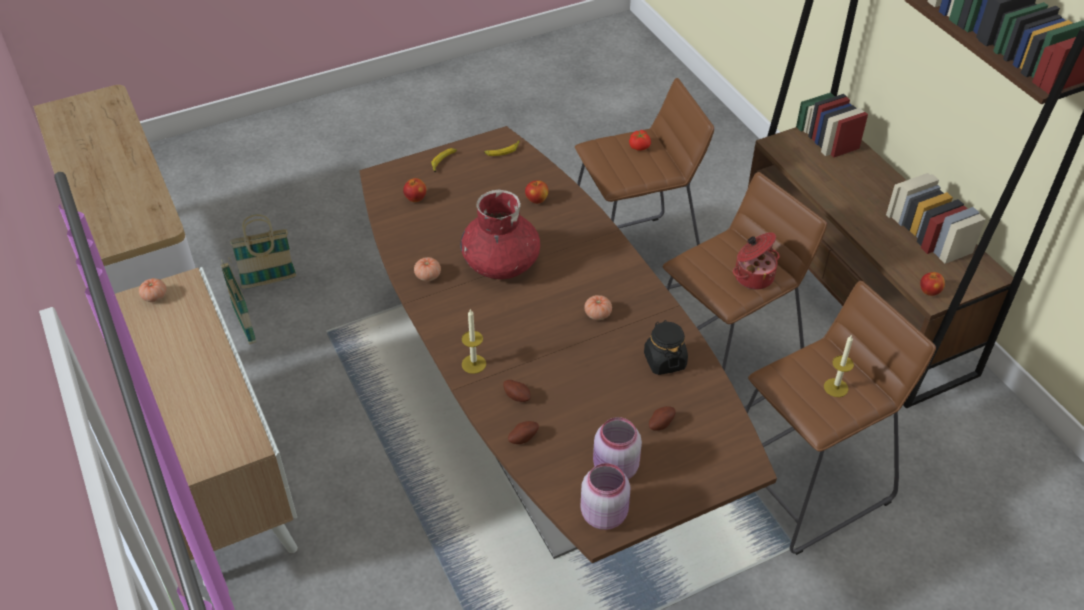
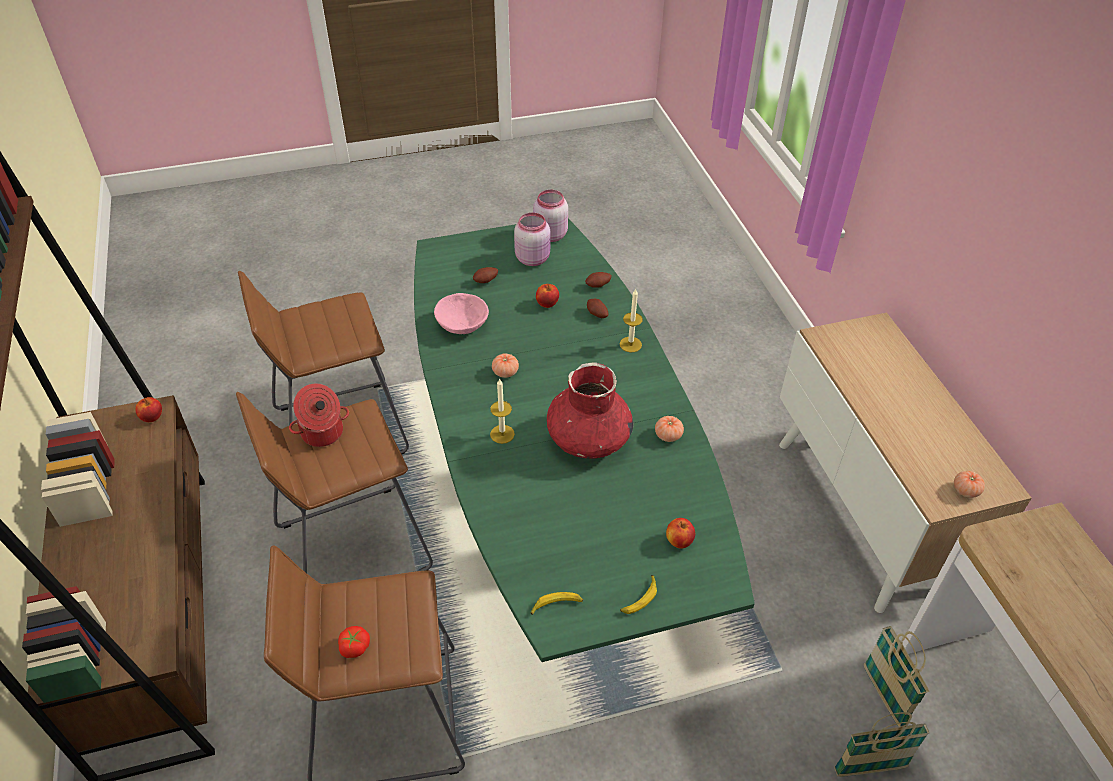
camera: 170 degrees left, 0 degrees up
(537, 200) = (530, 516): apple -> apple (547, 304)
(542, 431) = (554, 512): brown dining table -> green dining table
(664, 361) = (461, 325): black jar -> pink bowl
(836, 387) = (318, 324): candle -> candle (502, 434)

